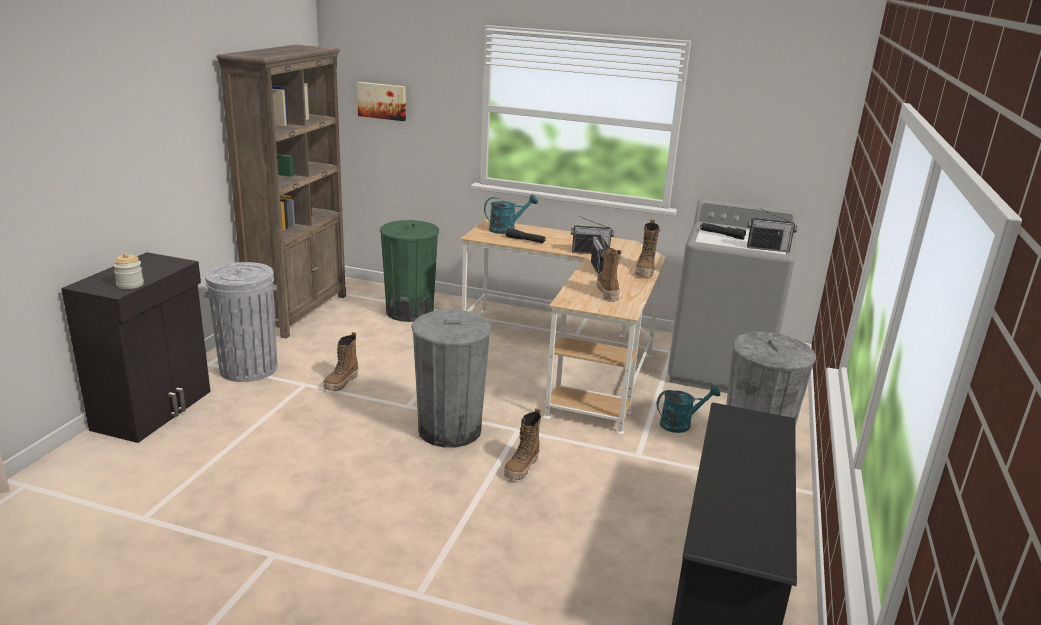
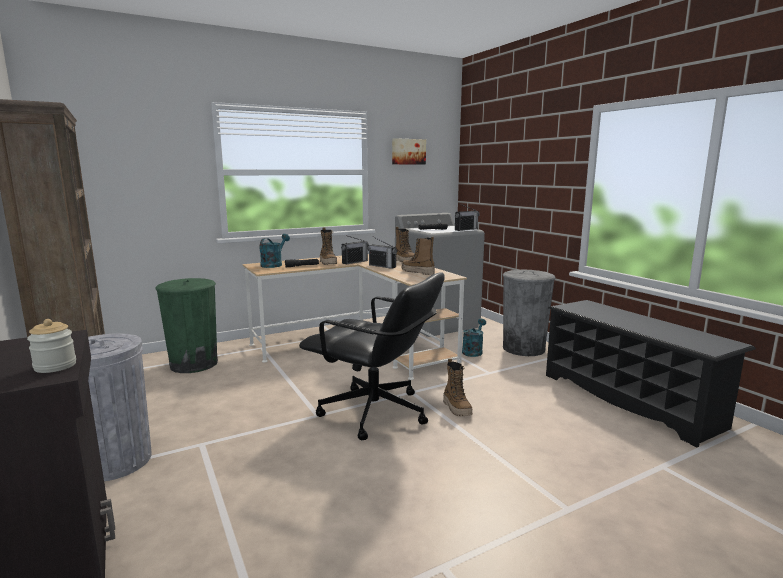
camera: 45 degrees left, 10 degrees down
(341, 383) = (234, 427): boot -> boot (328, 263)
(382, 101) = (109, 176): picture -> picture (408, 151)
(449, 430) = (375, 413): grey trash can -> black office chair

